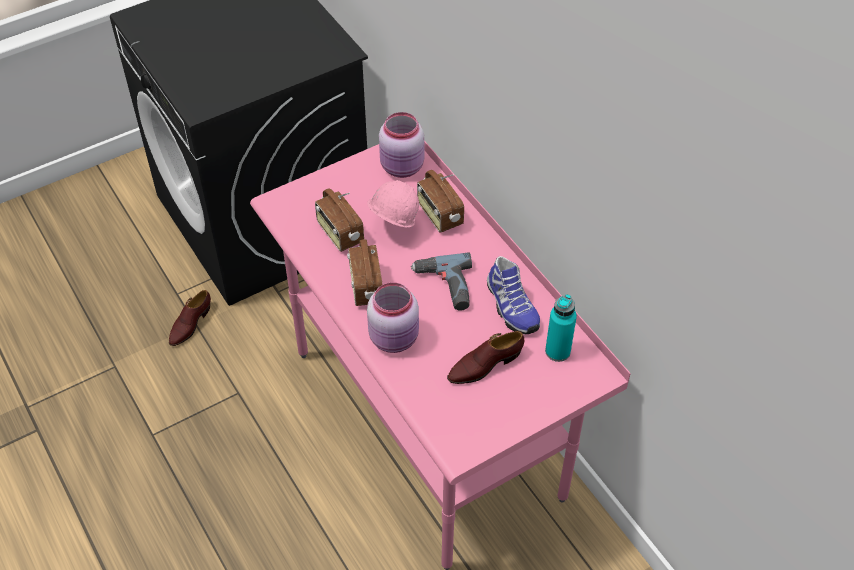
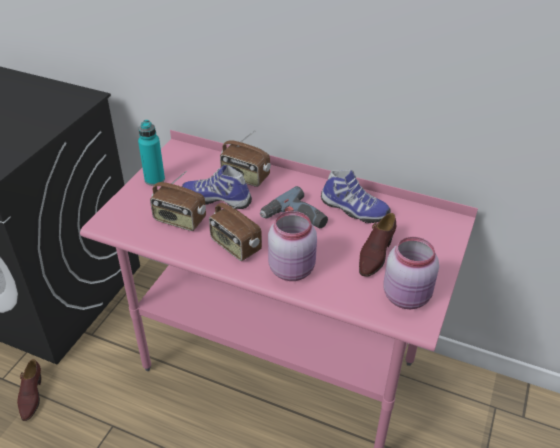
camera: 35 degrees left, 10 degrees down
(392, 227) = (217, 199): pink hard hat -> shoe
(403, 167) = (189, 160): pink jar -> pink jar (407, 297)
(557, 351) = (413, 221): turquoise bottle -> turquoise bottle (154, 180)

